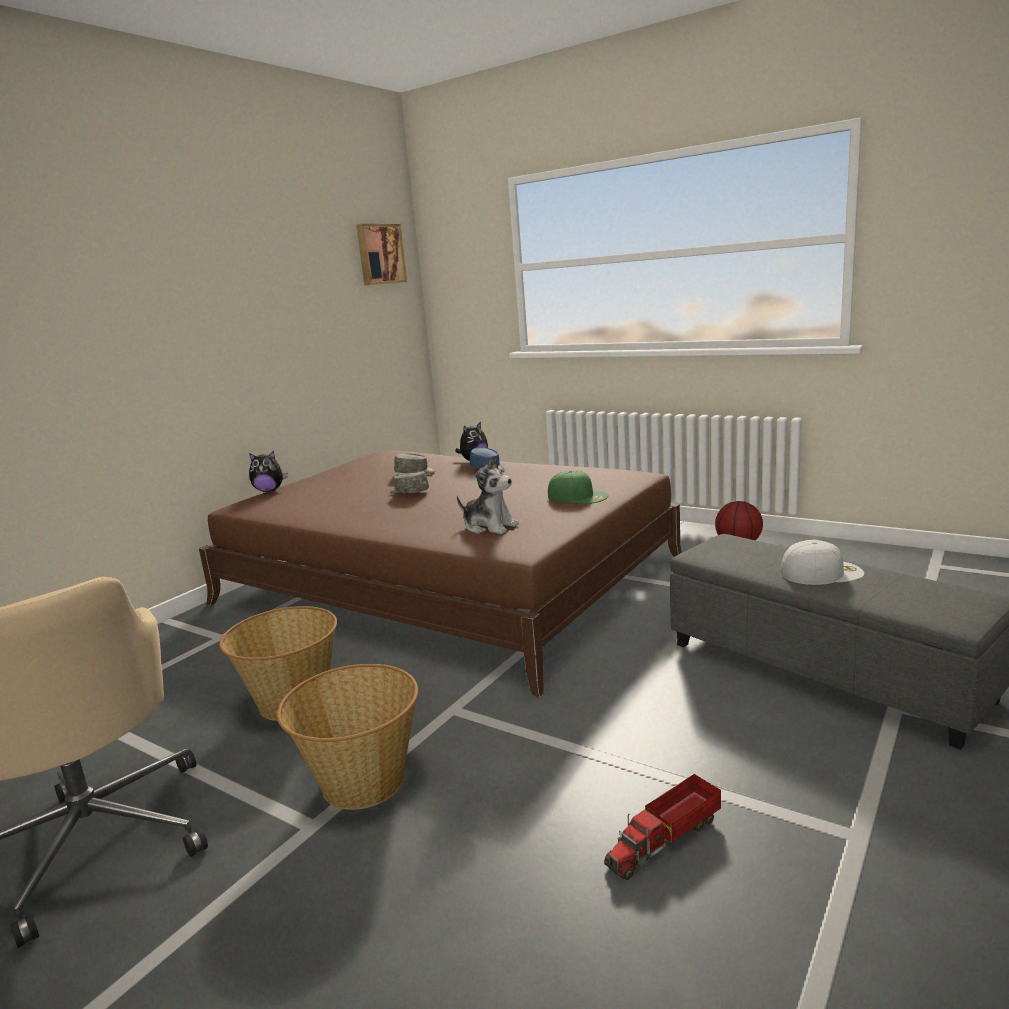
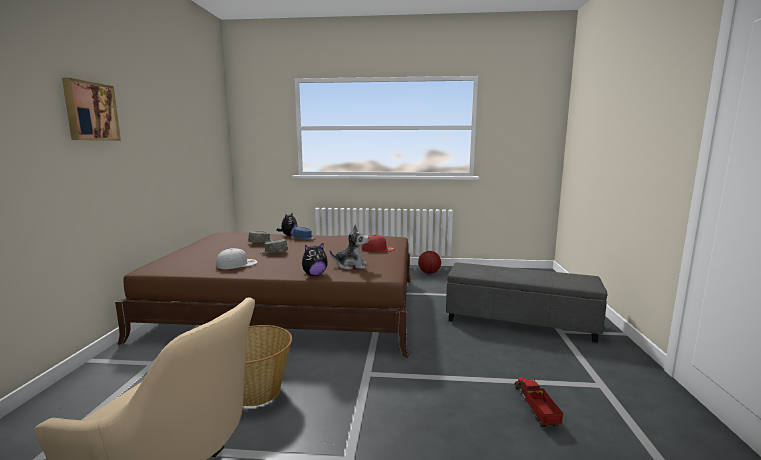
camera: 30 degrees left, 5 degrees down
(269, 491) = (161, 258): plush toy -> plush toy (314, 274)
(362, 781) = (353, 425): basket -> none
(380, 254) = (212, 111): picture -> picture (90, 111)
(578, 496) = (378, 248): green cap -> red cap
(666, 839) = (535, 408): toy truck -> toy truck turned 150 degrees clockwise
(821, 572) = (519, 273): white cap -> white cap (237, 264)

